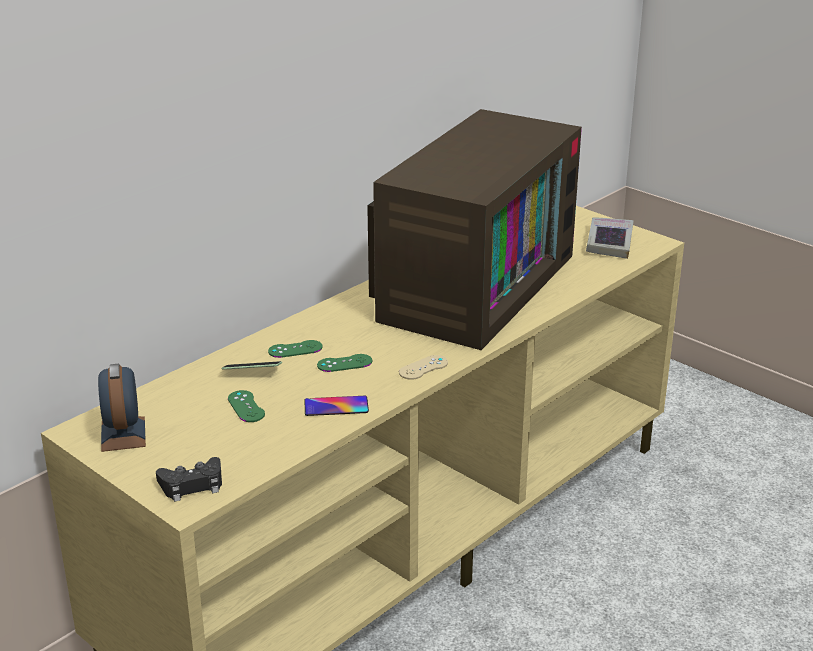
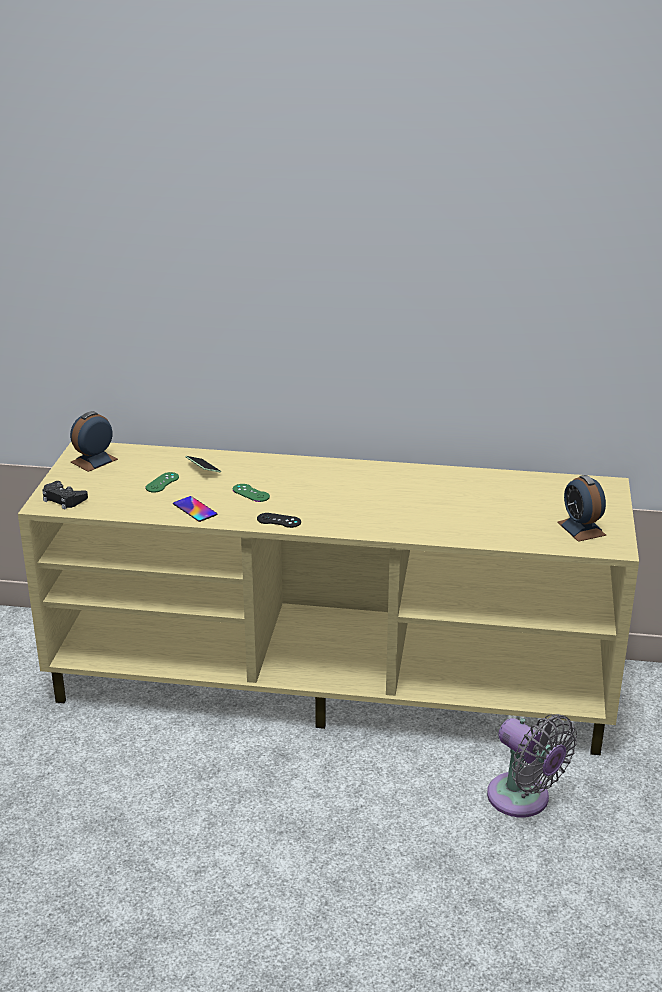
camera: 55 degrees right, 0 degrees up
(295, 349) = (248, 471): green game controller -> none
(423, 368) = (279, 520): beige game controller -> black game controller
(473, 284) = (423, 498): television -> none
(609, 242) = (581, 528): book -> alarm clock
(672, 514) = (523, 800): none -> grey fan

